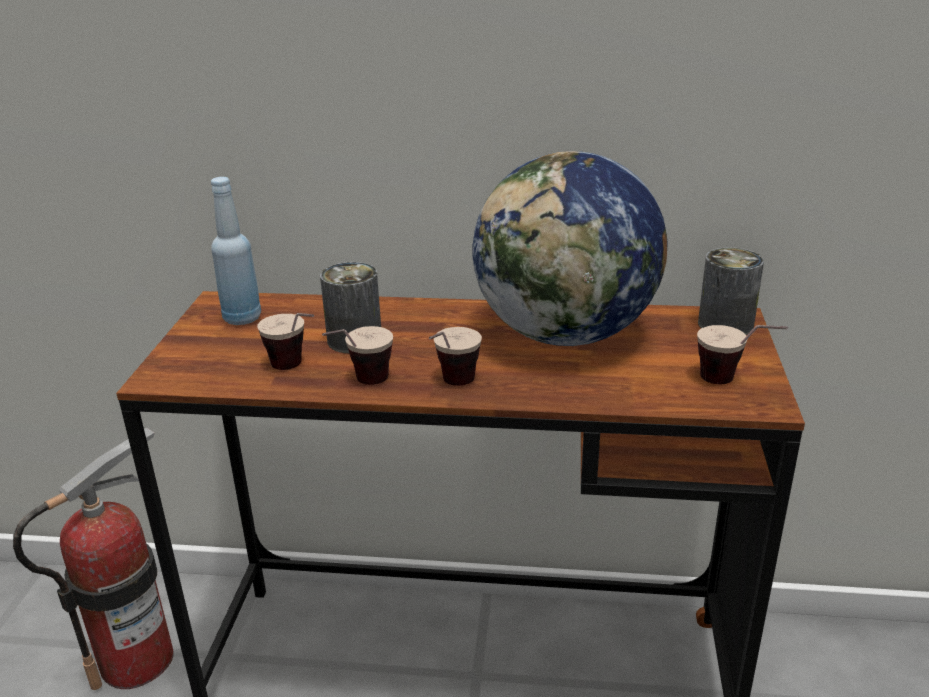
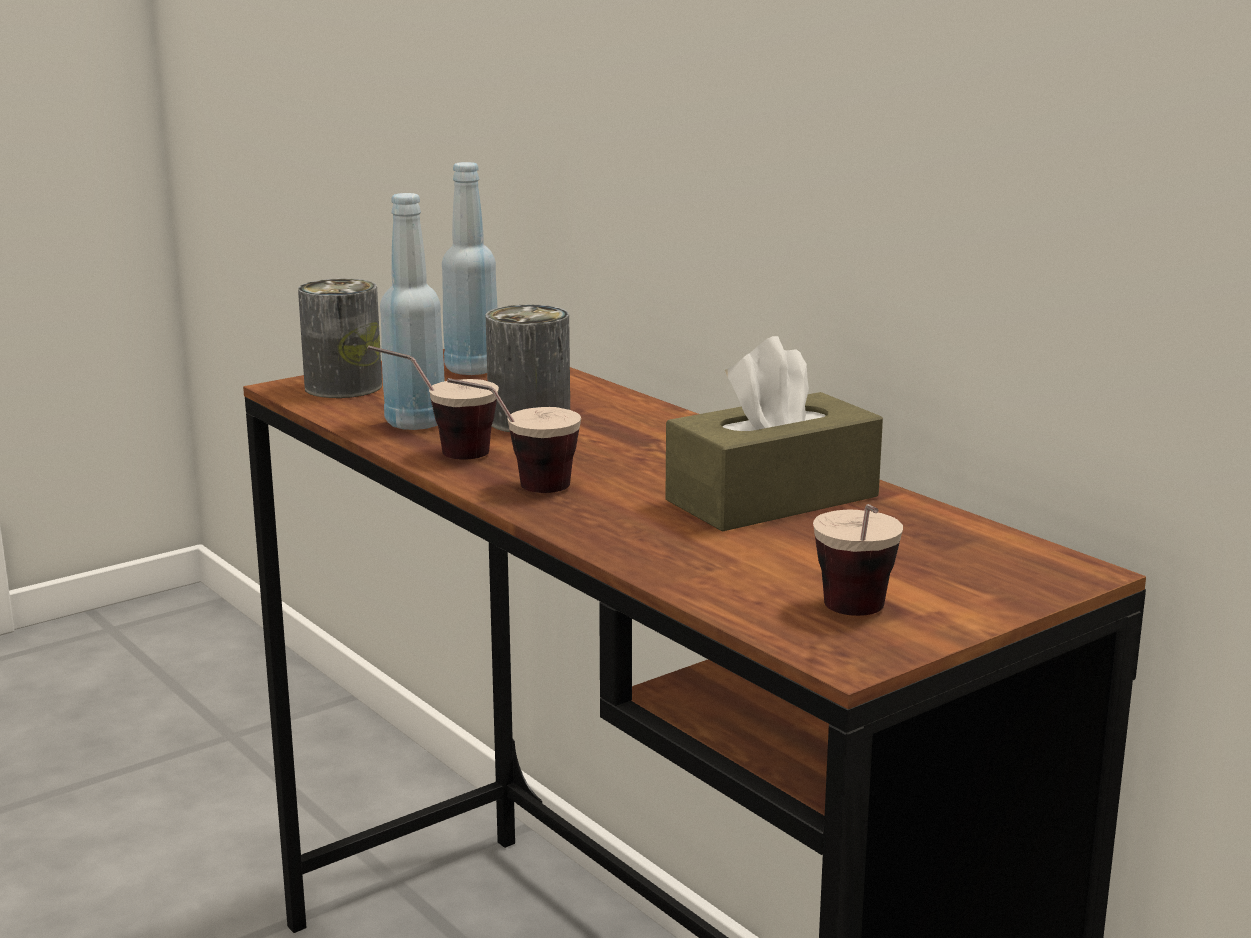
camera: 45 degrees right, 10 degrees down
(136, 660) = (314, 831): fire extinguisher -> none
(297, 370) = (416, 423): cup -> blue bottle
(566, 334) = (772, 498): globe -> brown tissue box
(725, 324) = (1028, 569): can -> can (343, 387)

